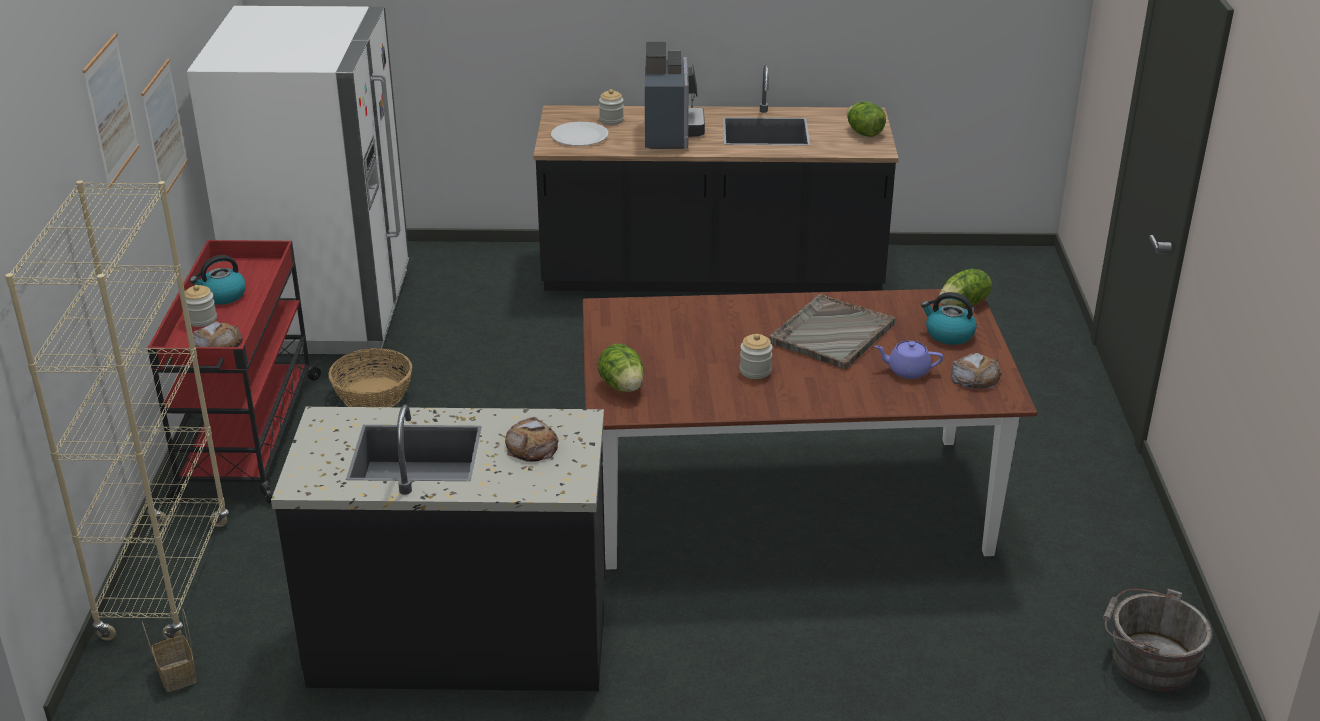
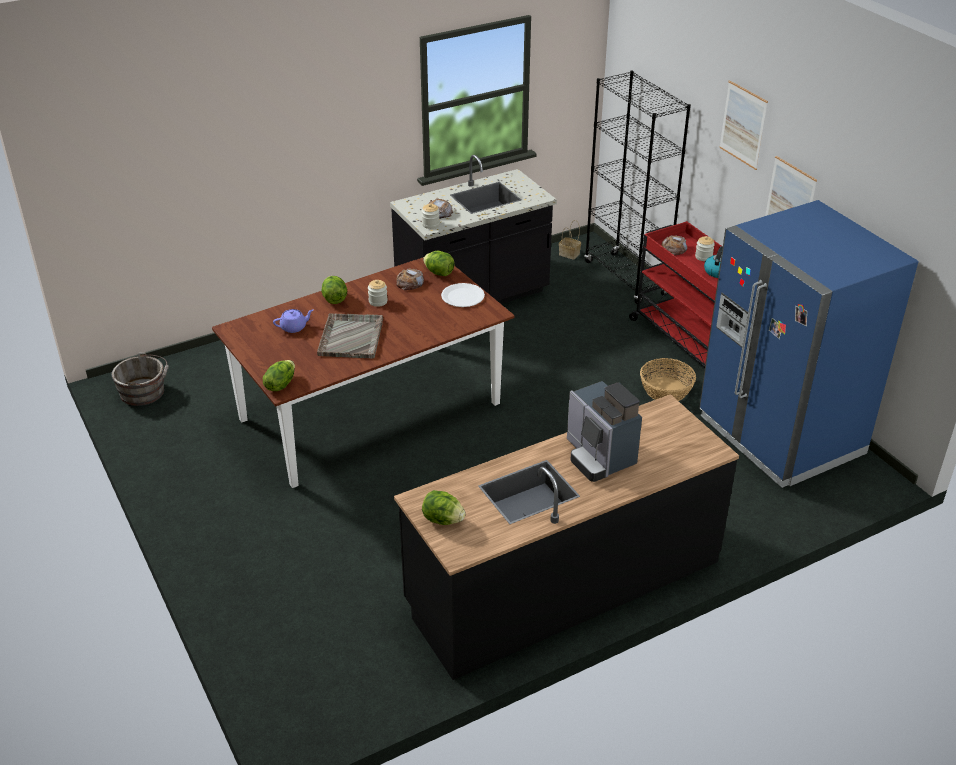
camera: 150 degrees right, 5 degrees up
(166, 579) = (626, 278): beige bookcase -> black bookcase
(327, 311) = (780, 435): white fridge -> blue fridge
(579, 136) = (664, 427): white plate -> white plate (463, 296)
(611, 120) = (663, 455): jar -> jar (430, 224)
(819, 395) = (334, 299): none -> lettuce
(948, 334) = (280, 359): kettle -> none
(975, 377) = (253, 335): bread -> bread (409, 283)

